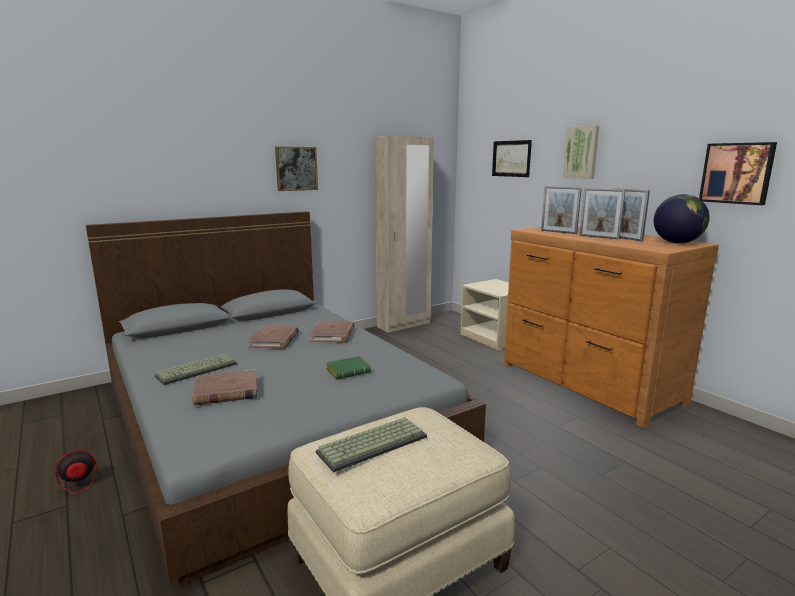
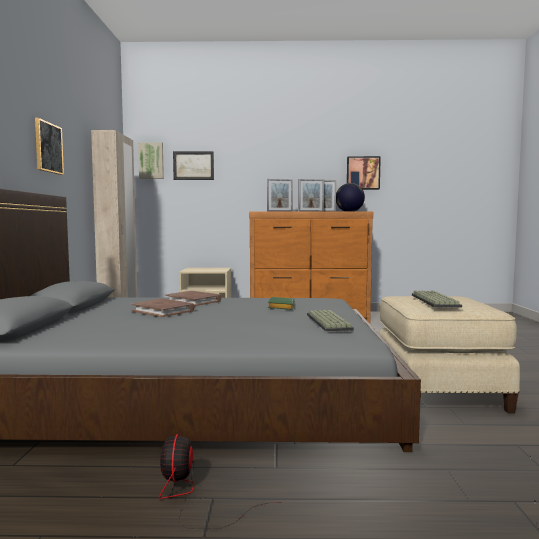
camera: 55 degrees left, 10 degrees down
(197, 369) = (182, 330): keyboard -> keyboard (327, 322)
(226, 391) = (262, 326): brown book -> none
(581, 152) = (260, 161): picture -> picture (151, 161)

